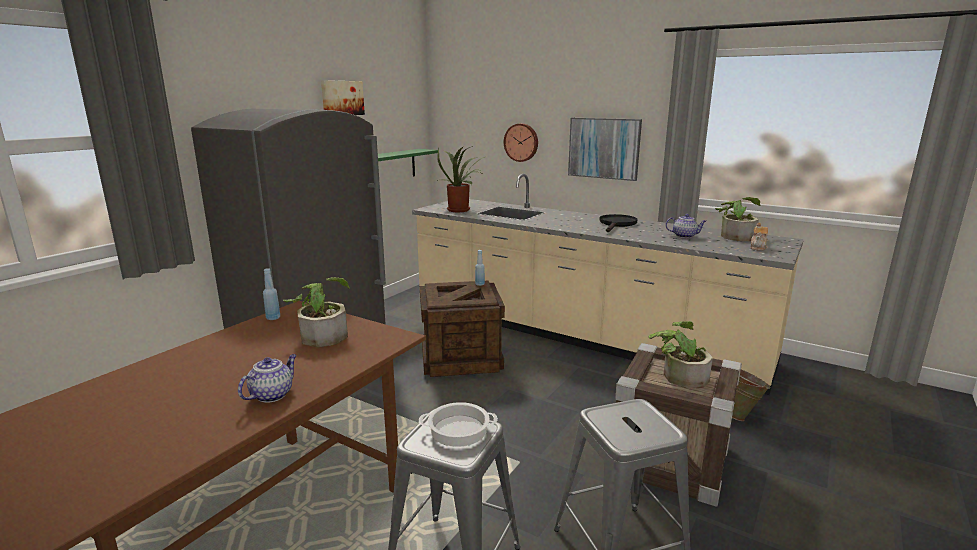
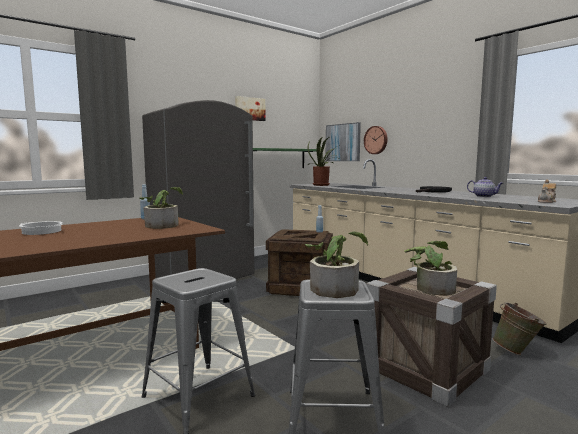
camera: 20 degrees right, 10 degrees down
(272, 394) = (96, 239): teapot -> none
(459, 429) = (202, 277): cooking pot -> cooking pot (42, 231)
(604, 148) = (434, 138): picture -> picture (343, 142)
(735, 236) = (534, 198): potted plant -> potted plant (335, 287)

